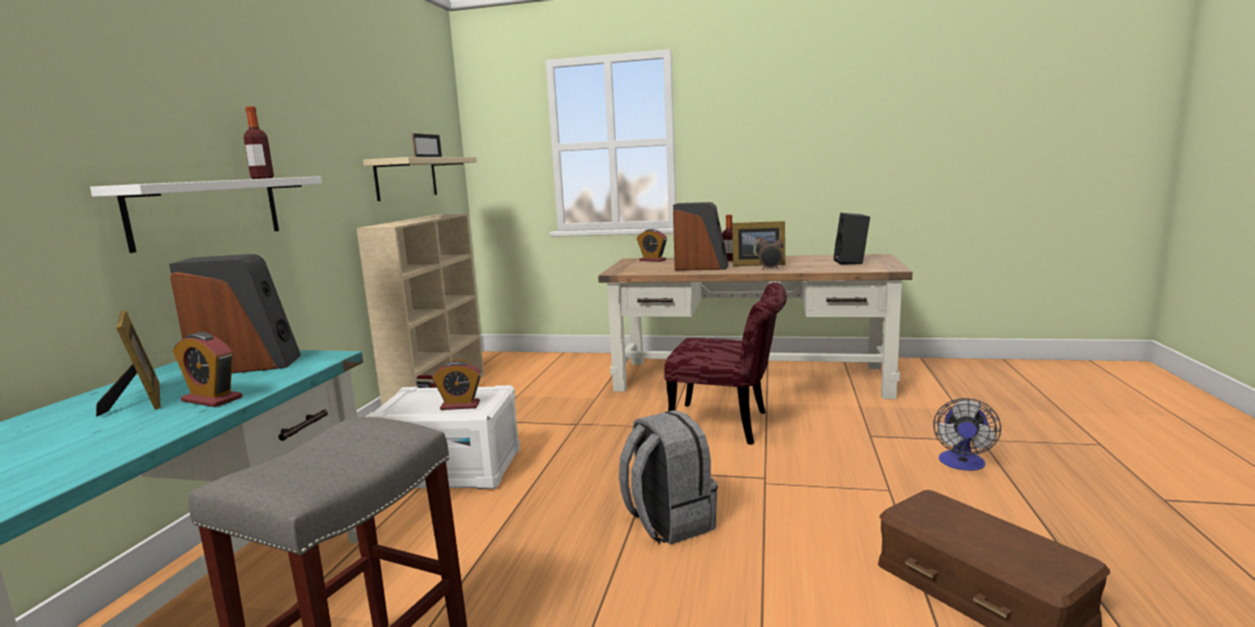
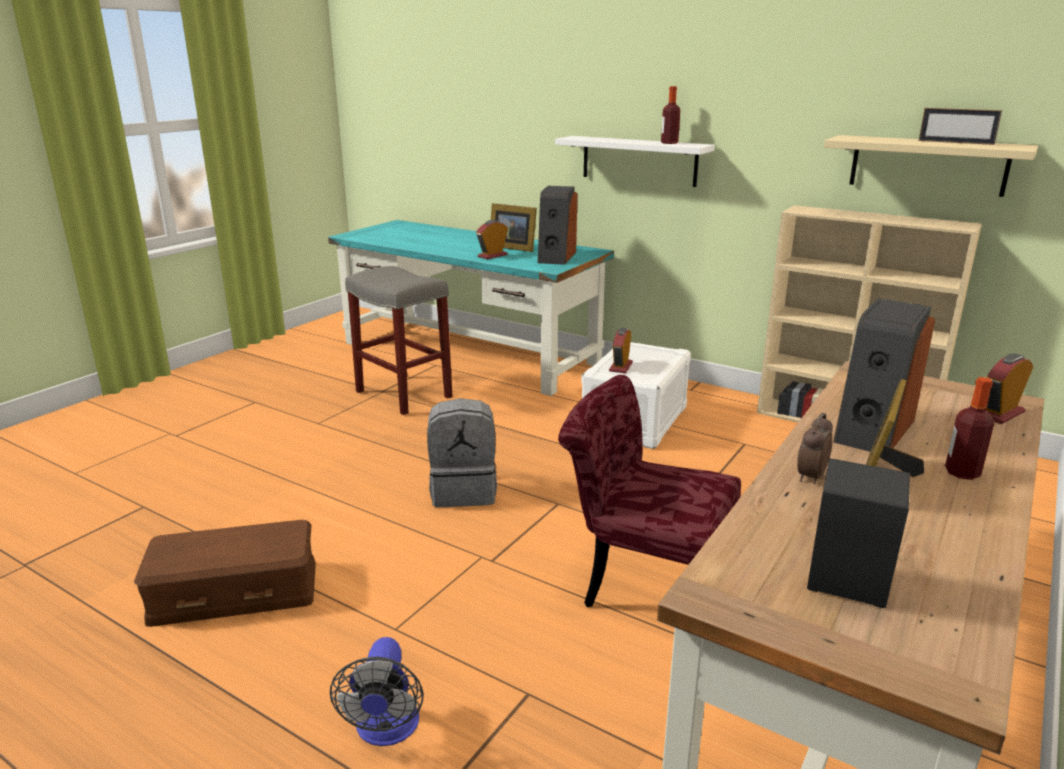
camera: 110 degrees right, 10 degrees up
(141, 400) = (512, 247): picture frame -> picture frame turned 45 degrees clockwise
(729, 425) = (643, 584): red chair -> red chair turned 75 degrees clockwise
(962, 464) = (386, 730): fan -> fan turned 135 degrees counterclockwise

